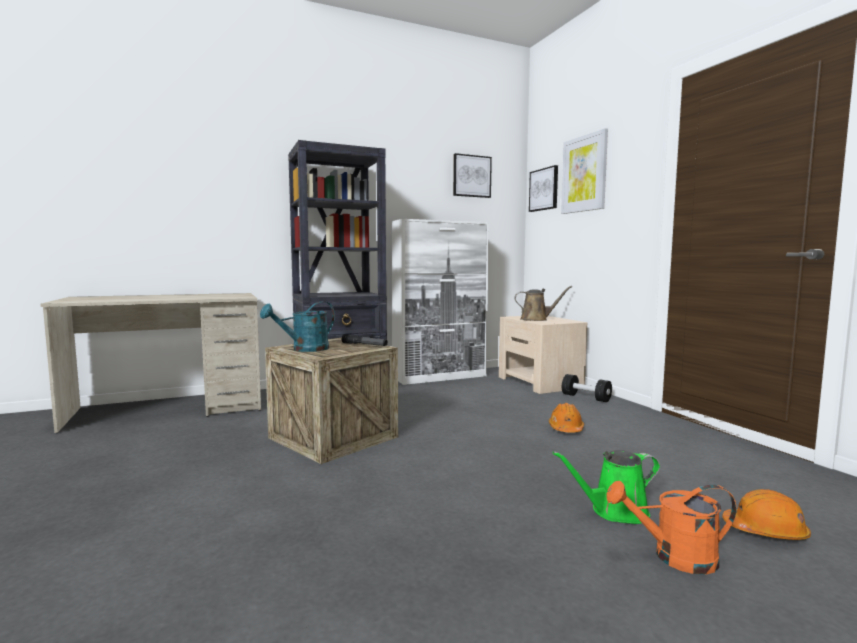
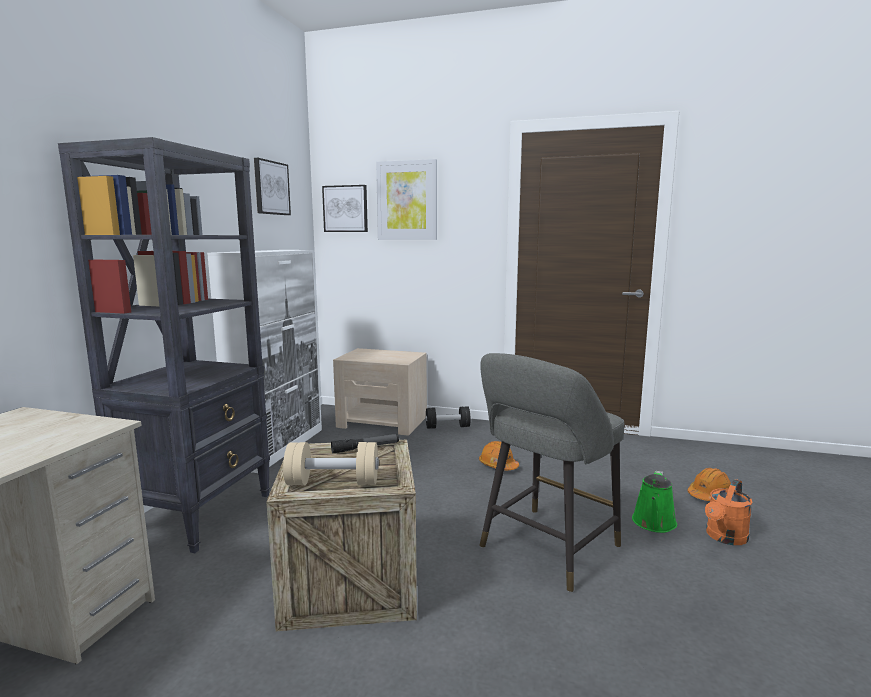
camera: 50 degrees left, 5 degrees up
(304, 349) = (333, 483): turquoise watering can -> beige dumbbell
(470, 478) = (545, 550): none -> grey stool
(536, 319) = (379, 357): brown watering can -> none

